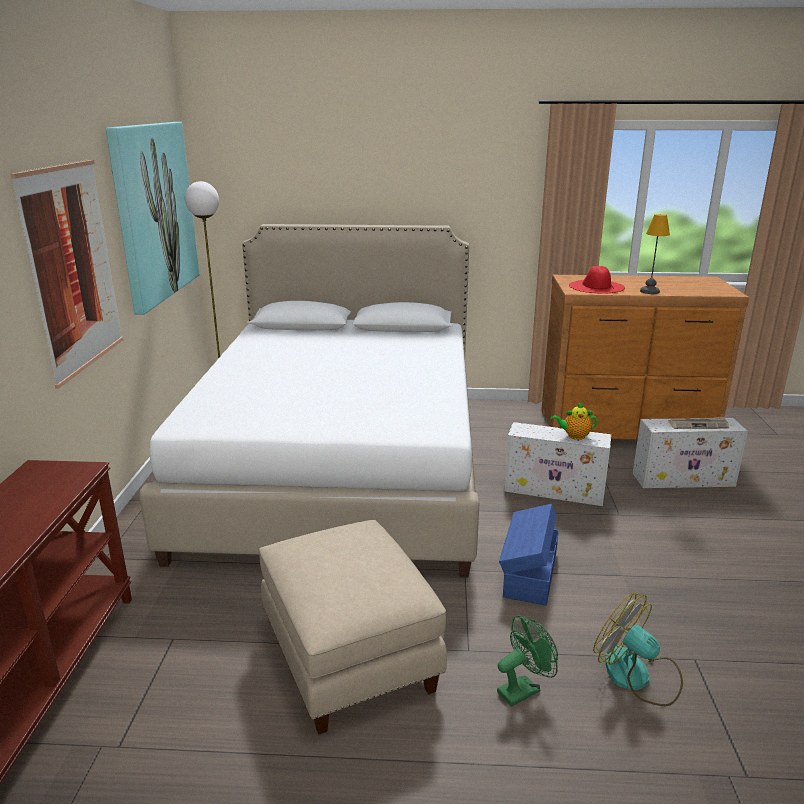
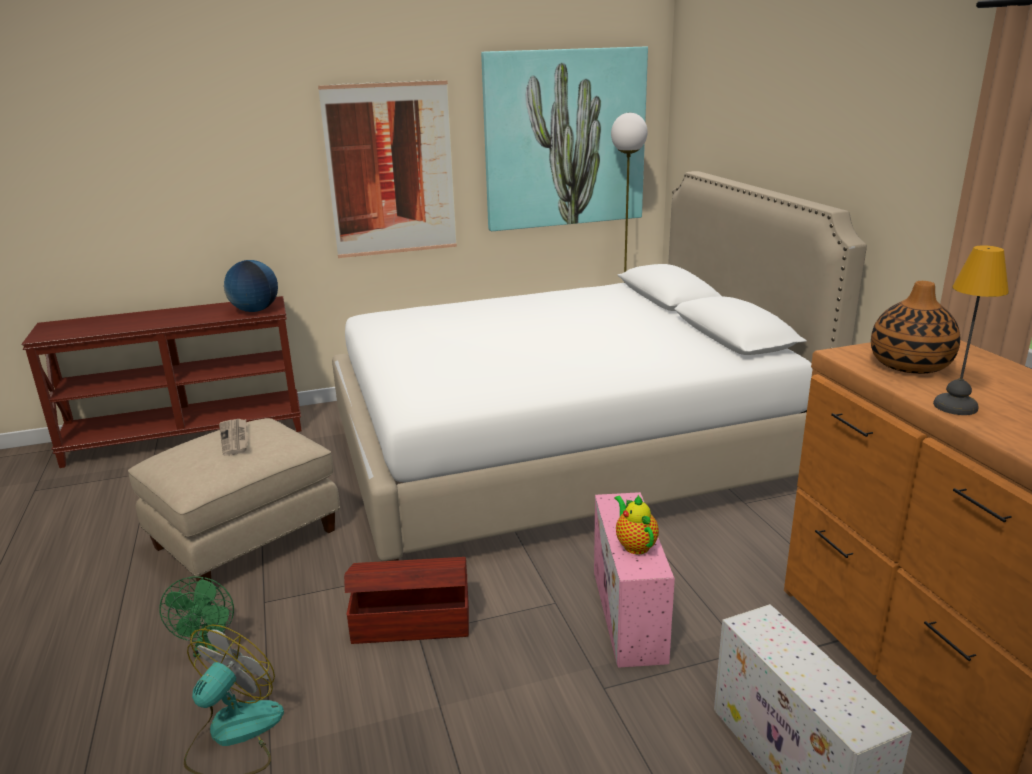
camera: 70 degrees right, 0 degrees up
(64, 479) = (255, 310): none -> globe
(523, 689) = (209, 647): green fan -> green fan turned 45 degrees clockwise
(529, 574) = (410, 621): blue storage box -> brown storage box
(555, 491) = (629, 615): white storage box -> pink storage box
(596, 286) = (909, 365): red hat -> vase
(698, 425) = (812, 677): newspaper -> newspaper (235, 438)

